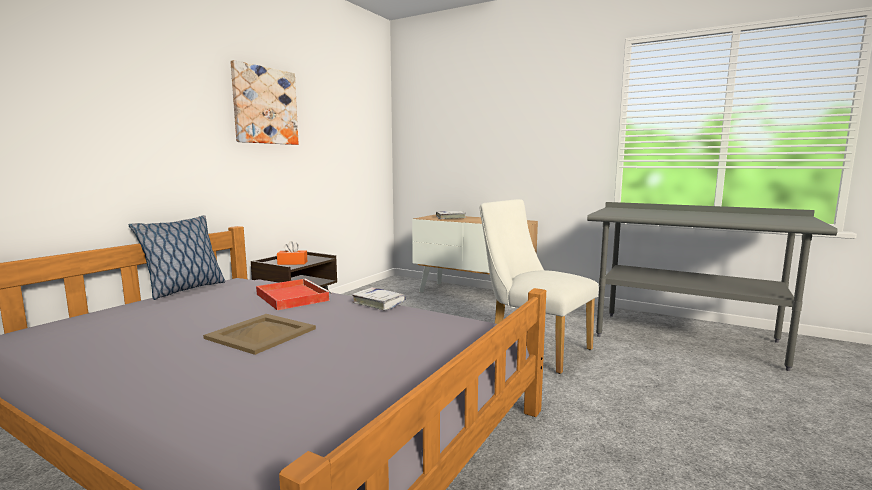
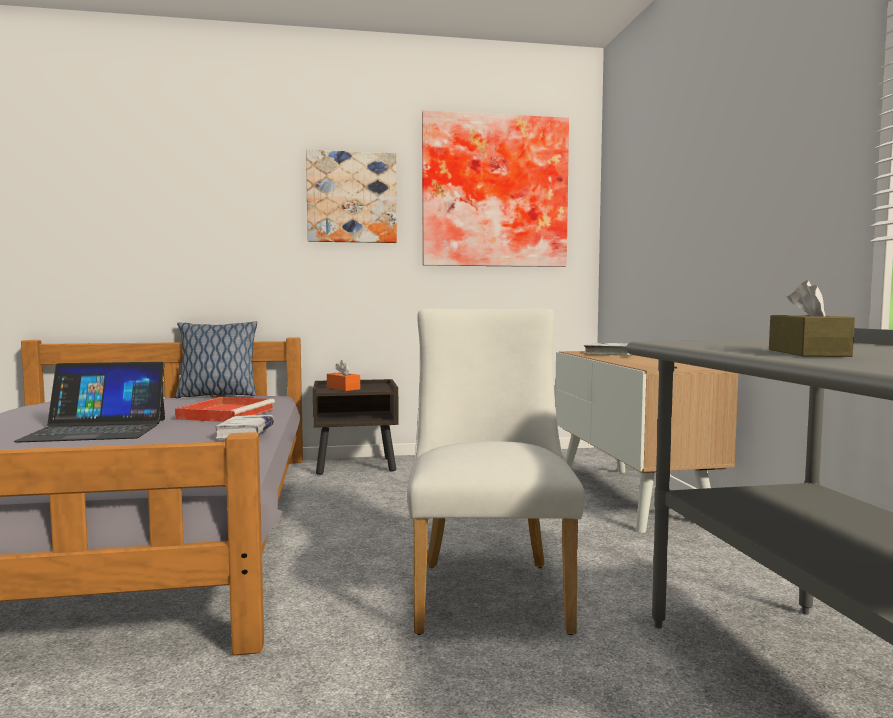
camera: 50 degrees right, 5 degrees down
(261, 333) = (97, 430): beige tray -> laptop
(346, 110) = (494, 192): none -> picture
(677, 216) = (807, 353): none -> brown tissue box

